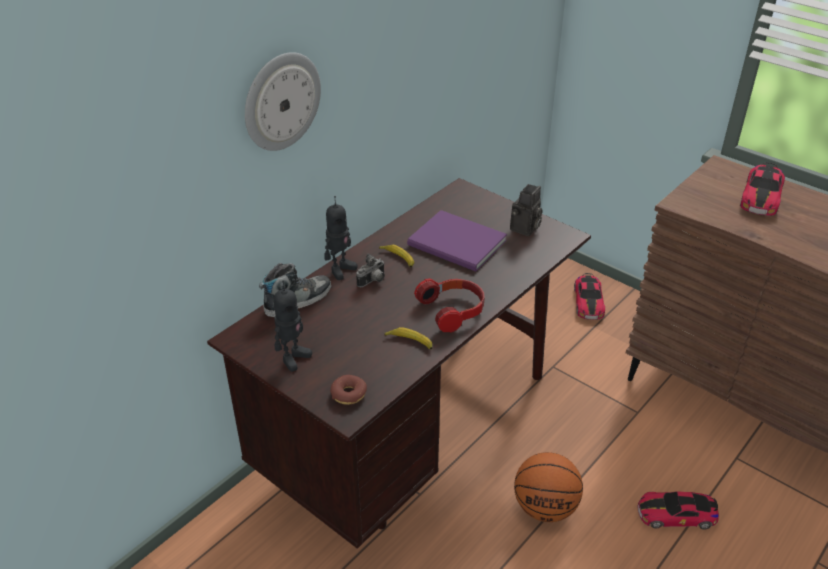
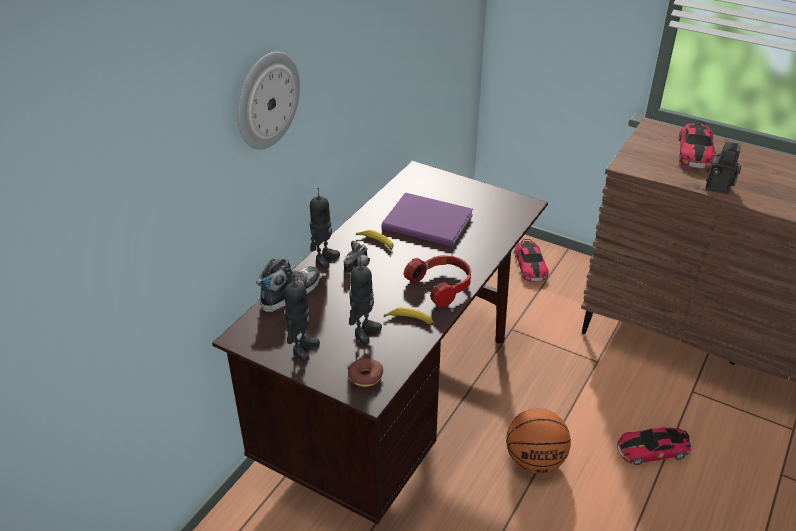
camera: 10 degrees left, 0 degrees up
(360, 348) = (364, 332): none -> toy robot
(525, 229) = (487, 203): camera -> camera (719, 187)

